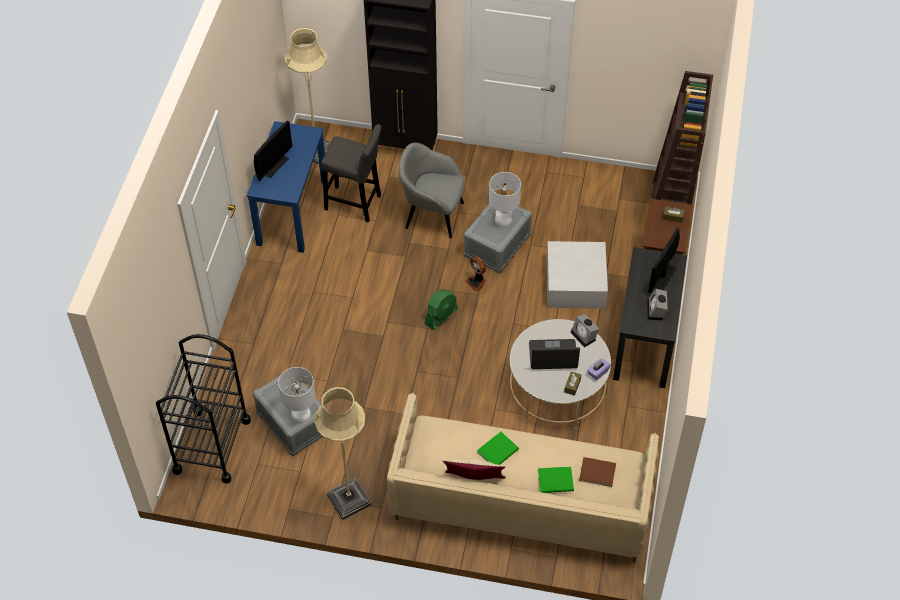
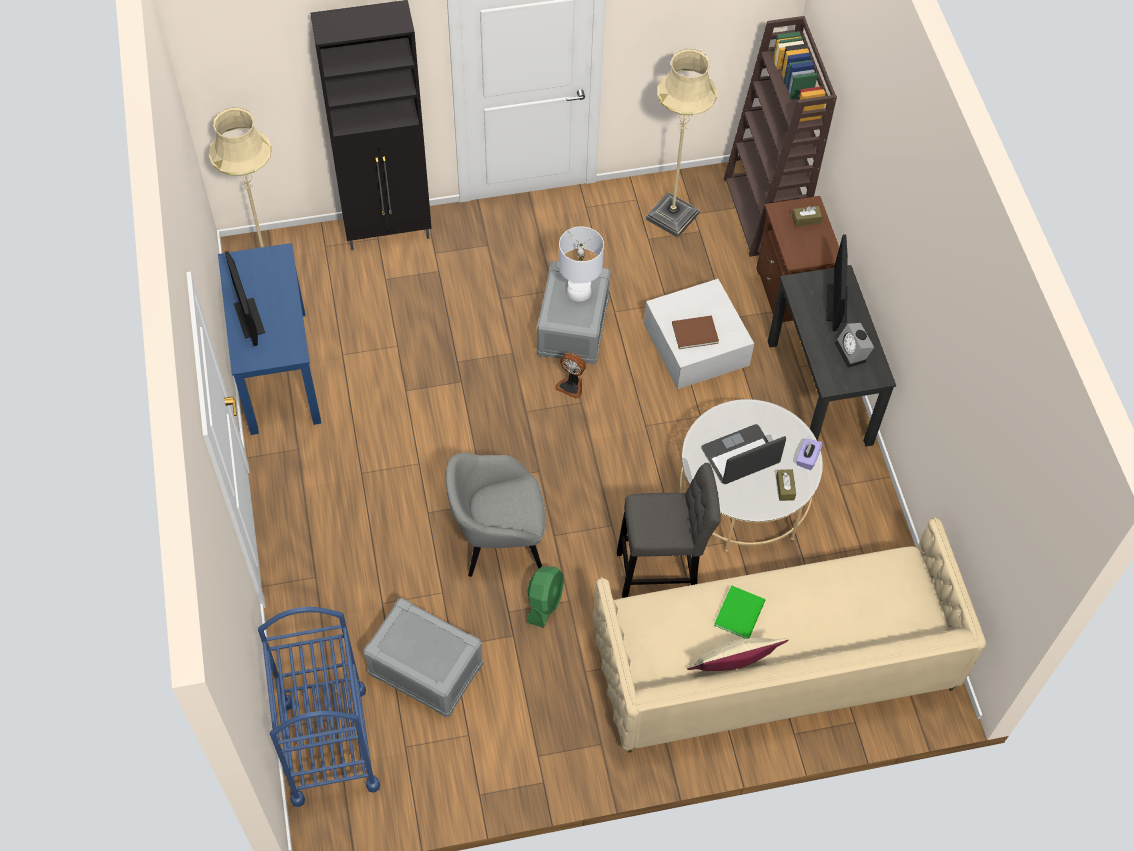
camera: 25 degrees left, 5 degrees up
(212, 445) = (329, 744): black cart -> blue cart
(274, 165) = (249, 318): monitor -> monitor turned 150 degrees clockwise
(300, 414) = (446, 659): white table lamp -> none
(349, 499) = (553, 749): beige floor lamp -> beige floor lamp (672, 216)
(355, 204) = (359, 331): grey stool -> grey stool (662, 572)
(432, 214) = (469, 312): grey armchair -> grey armchair (498, 540)
(441, 316) = (548, 448): green fan -> green fan (544, 602)
(556, 481) = (835, 627): green book -> none
(584, 336) = (766, 415): alarm clock -> none
(596, 471) = (875, 594): brown book -> brown book (693, 332)

